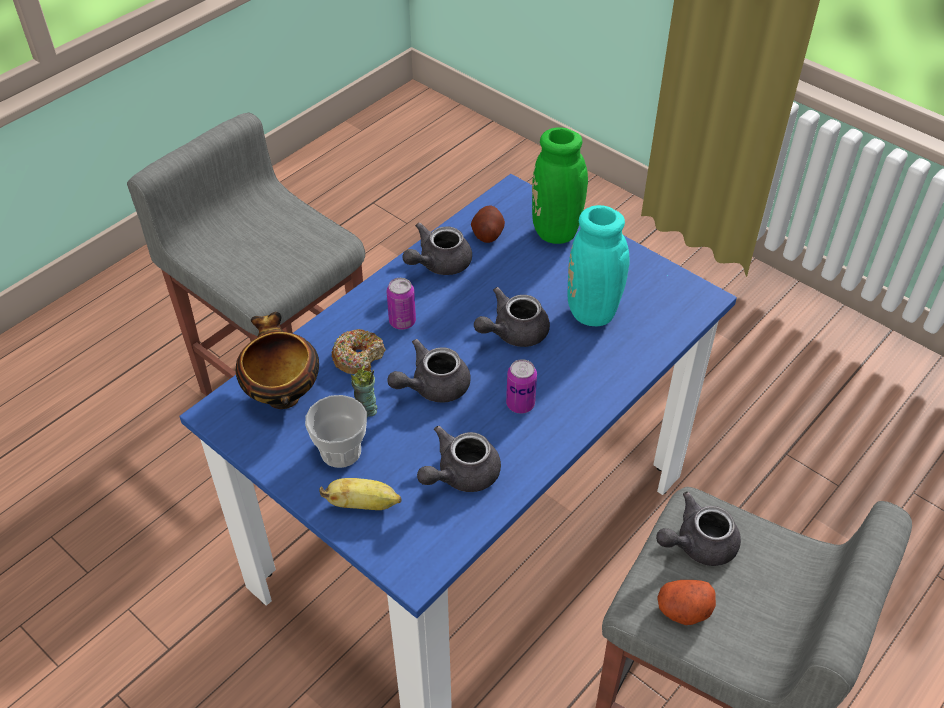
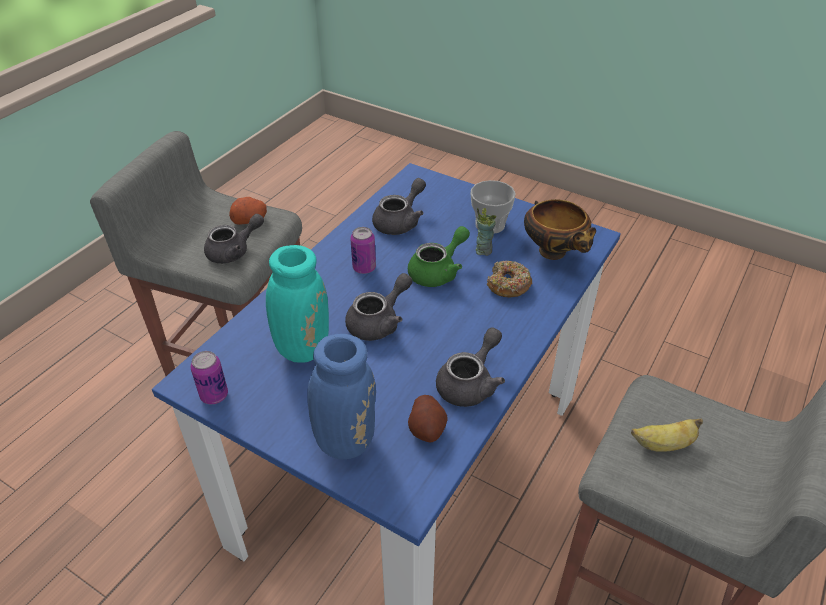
camera: 170 degrees right, 5 degrees down
(363, 504) = (460, 200): banana -> banana (662, 445)
(402, 322) = (483, 319): can -> can (214, 395)
(432, 386) = (438, 271): grey teapot -> green teapot
(557, 236) = (344, 438): green vase -> blue vase

